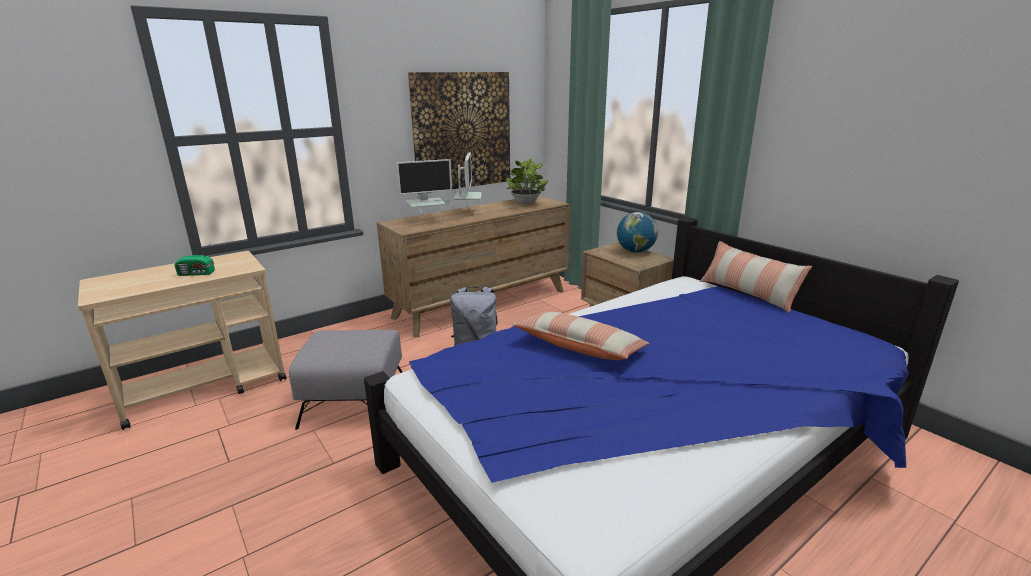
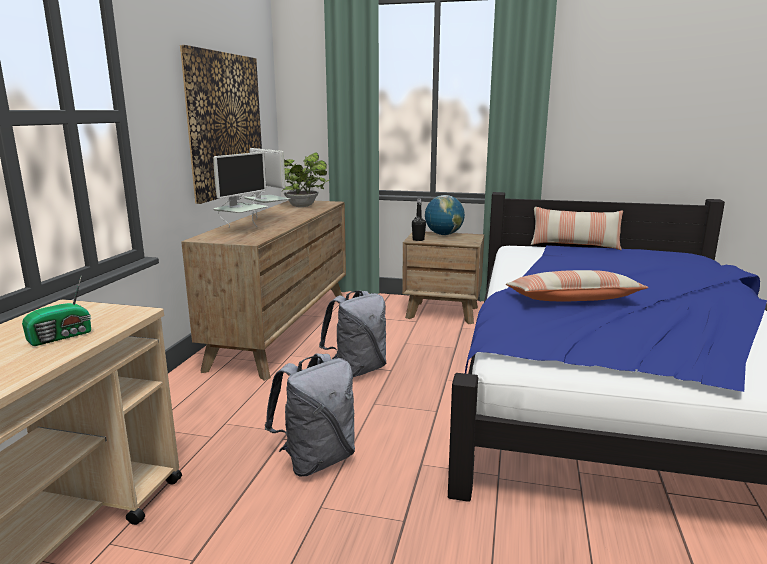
camera: 40 degrees left, 5 degrees down
(355, 401) = (316, 460): grey ottoman -> grey backpack
(599, 252) = (418, 240): none -> black bottle

